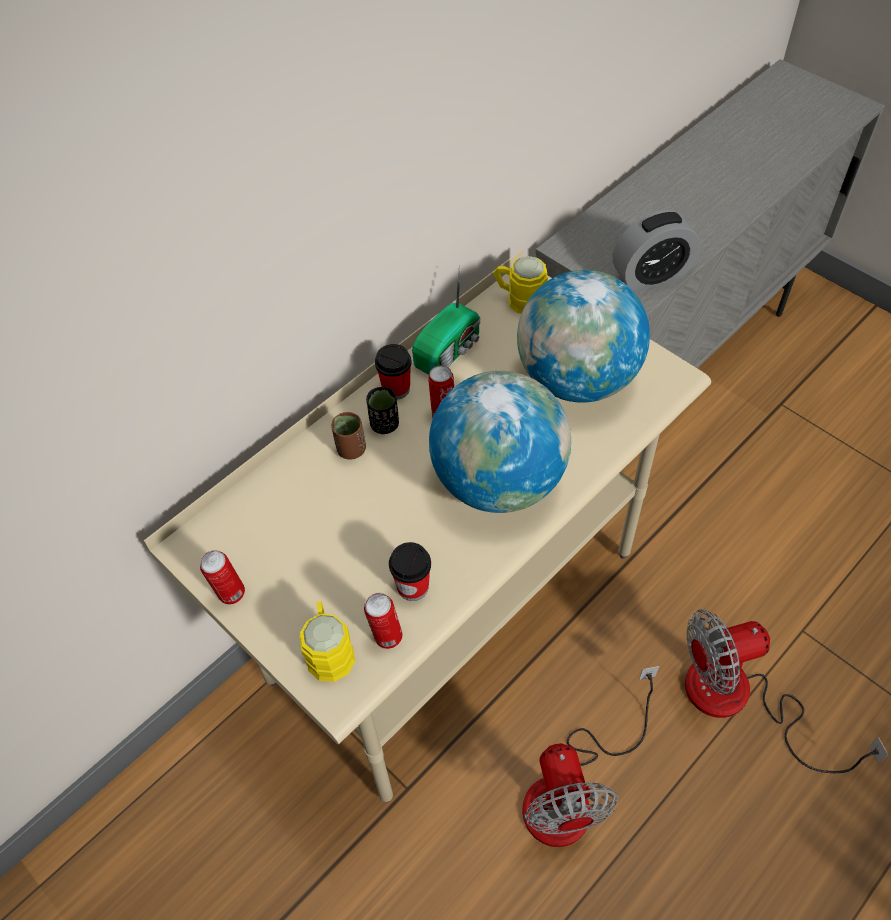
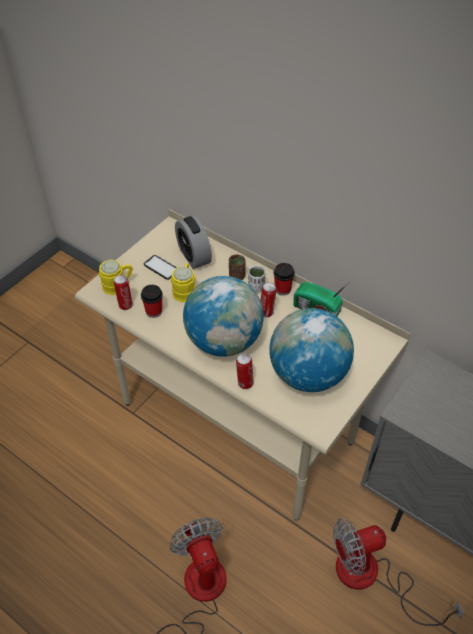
camera: 80 degrees right, 5 degrees down
(230, 594) = (146, 246): can -> can (244, 383)
(299, 570) = (161, 267): none -> phone
(384, 424) = (256, 288): black cup -> white cup
(519, 299) = (369, 340): yellow mug -> yellow mug (185, 289)
(572, 791) = (134, 494): fan -> fan (371, 577)
(651, 276) = (420, 418): alarm clock -> alarm clock (194, 256)

